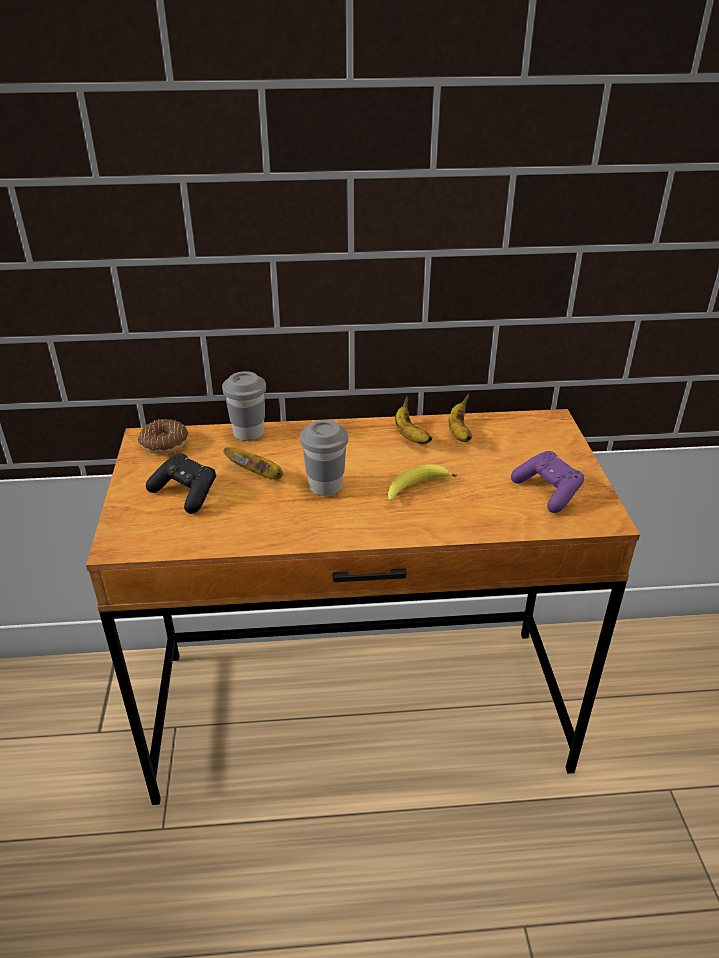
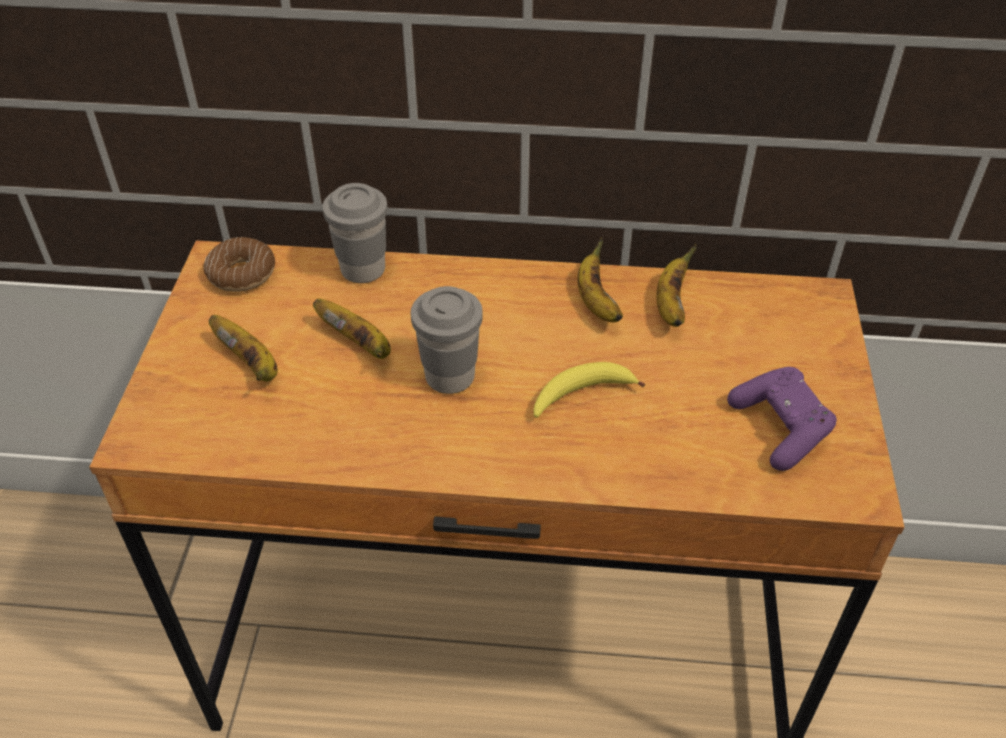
camera: 10 degrees right, 10 degrees up
(186, 493) = (251, 363): black game controller -> banana

